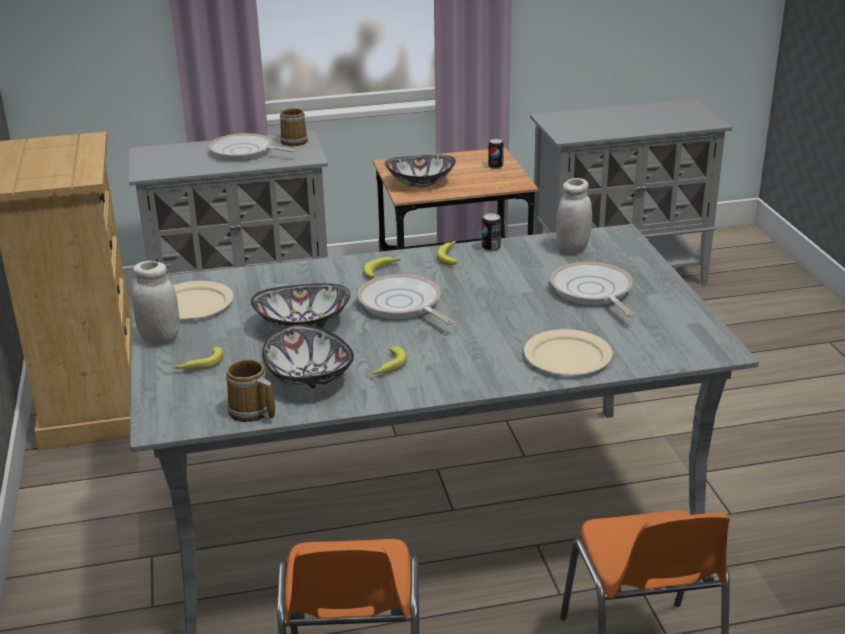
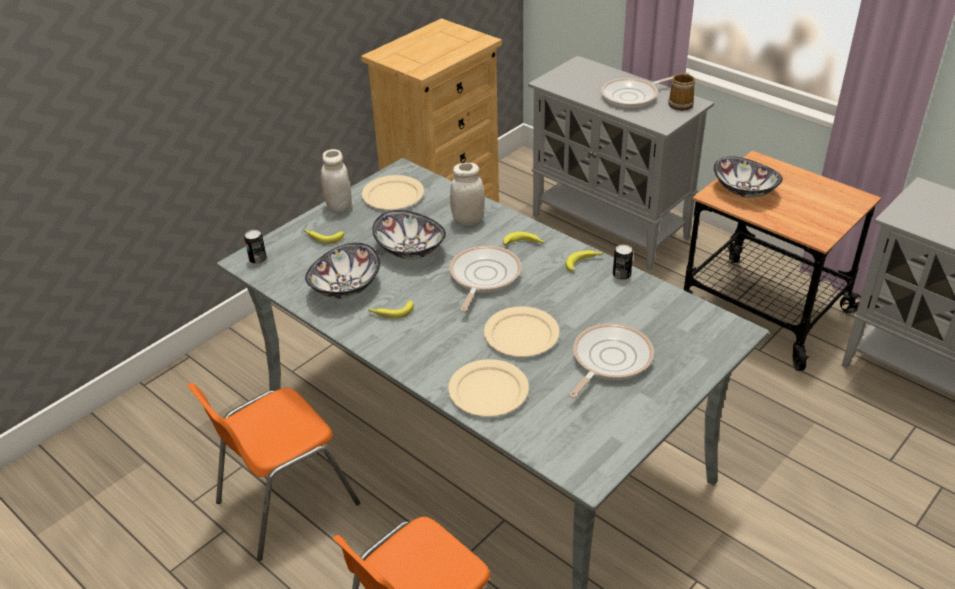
camera: 55 degrees right, 10 degrees up
(244, 152) = (632, 96): frying pan -> frying pan turned 105 degrees counterclockwise
(251, 412) = (286, 285): mug -> none
(495, 166) = (833, 211): can -> can (258, 260)
(510, 316) = (521, 335): none -> beige plate
(573, 249) = (673, 317): white jar -> white jar (468, 221)

